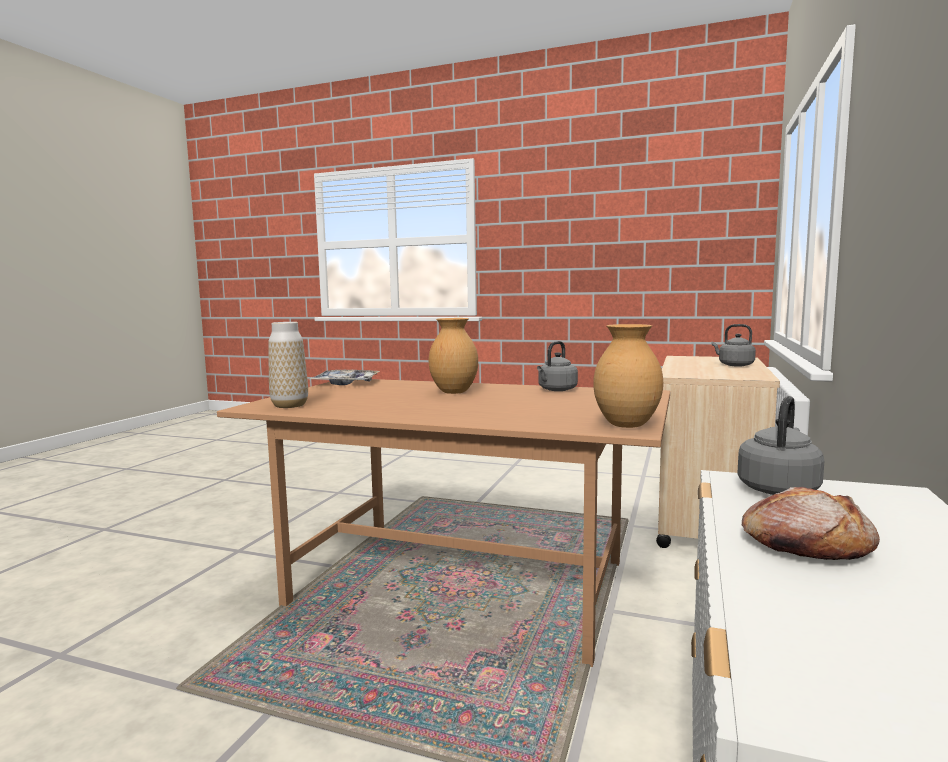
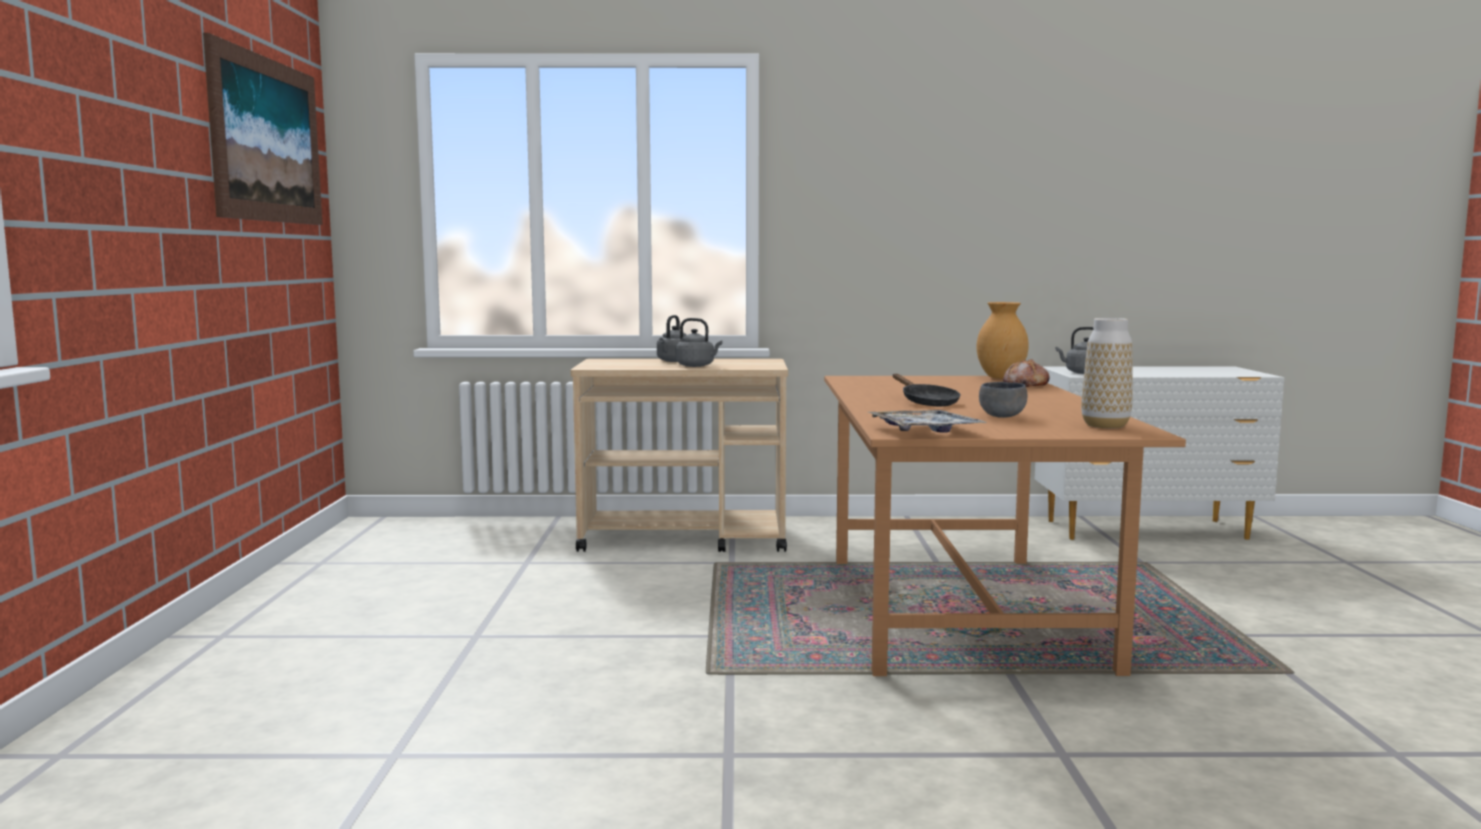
camera: 110 degrees left, 0 degrees up
(365, 396) = (1002, 417): none -> grey bowl
(454, 392) = (926, 402): brown vase -> black frying pan
(556, 390) = (866, 388): grey kettle -> grey kettle (697, 366)
(678, 214) = (267, 140): none -> picture
(804, 544) = (1150, 372): bread -> bread (1025, 385)

